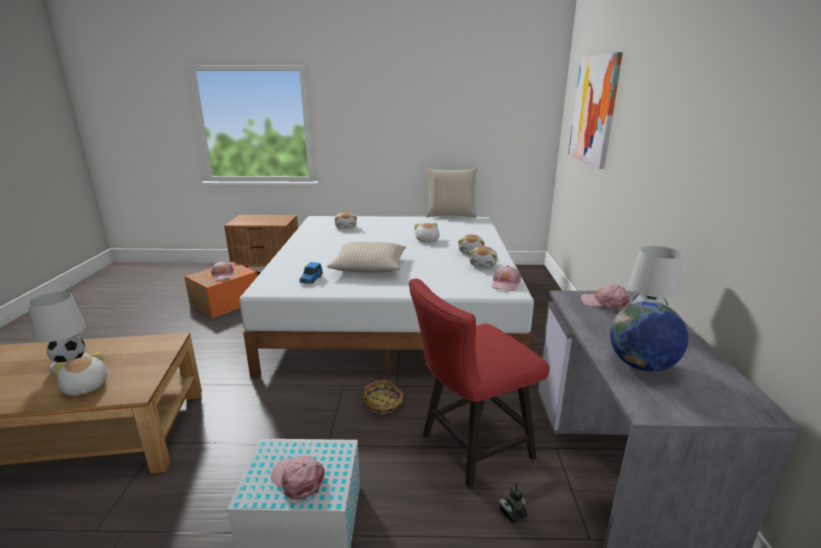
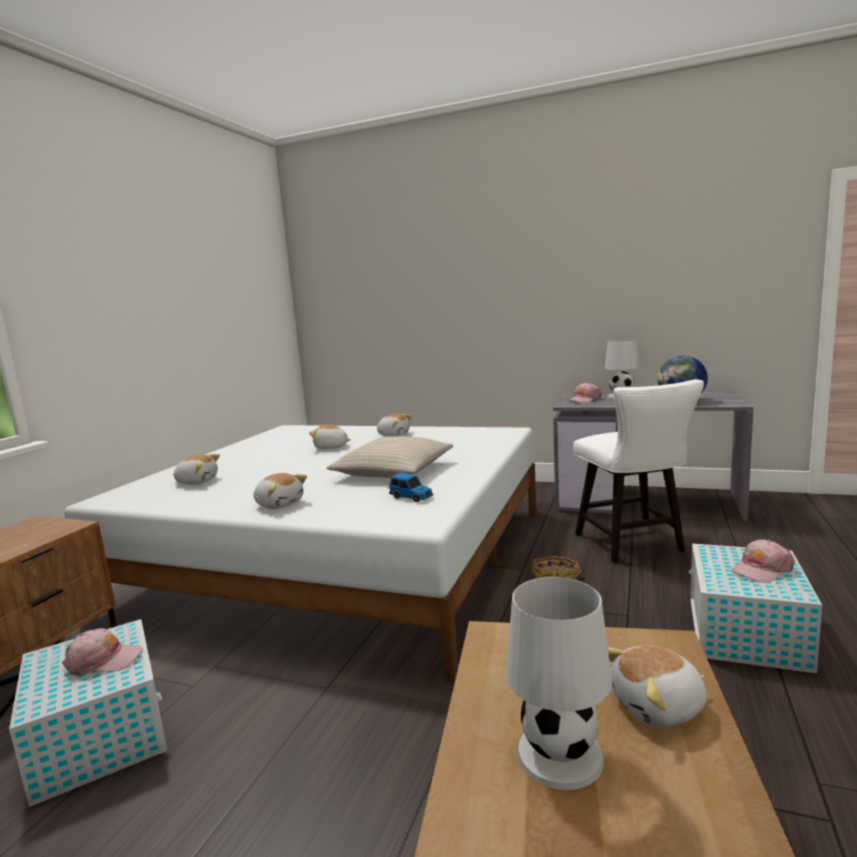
camera: 70 degrees left, 10 degrees down
(226, 302) = (100, 733): orange storage box -> white storage box
(450, 215) = (247, 436): beige pillow -> none
(469, 448) = (633, 545): red chair -> white chair
(483, 265) = (437, 433): plush toy -> plush toy (279, 504)
(505, 284) = (493, 430): pink cap -> none
(513, 513) = (710, 540): toy robot -> none
(594, 110) = (383, 280): picture -> none

